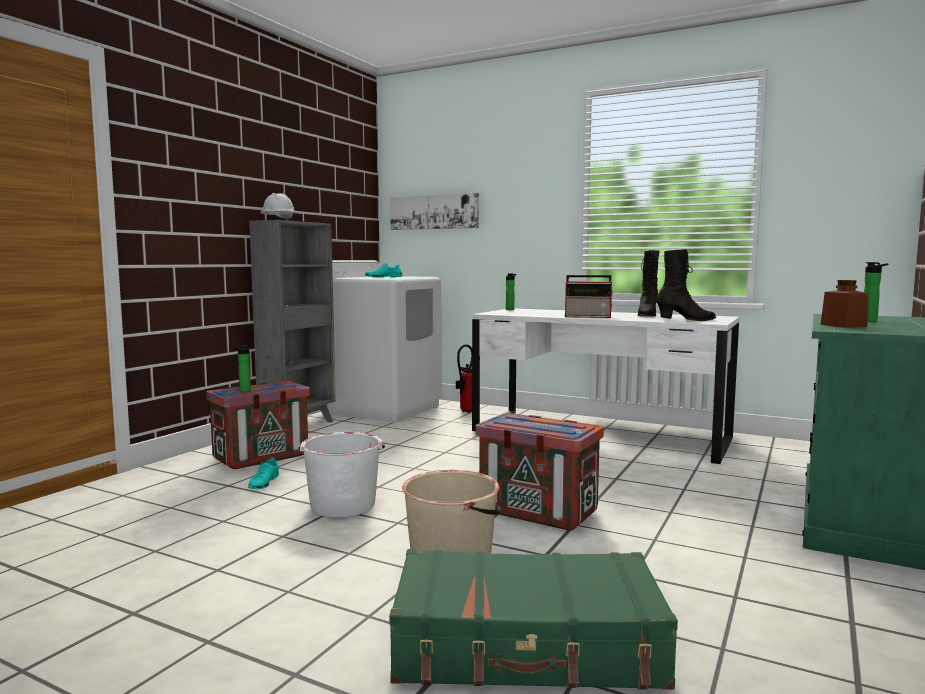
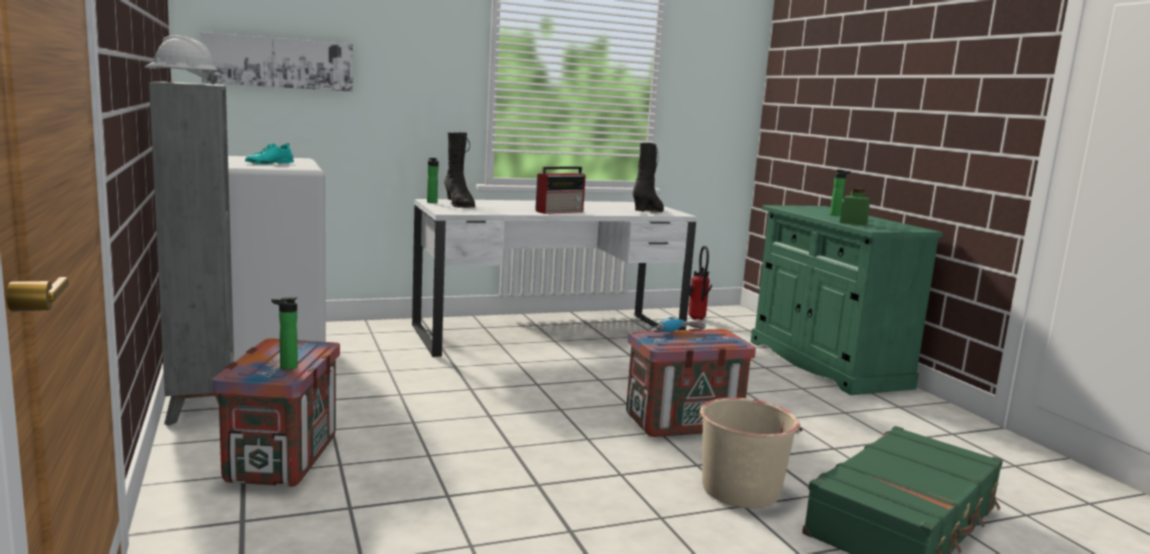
camera: 50 degrees left, 5 degrees up
(263, 482) = (383, 488): turquoise shoe -> none
(343, 505) = (535, 478): white bucket -> none
(465, 411) = (365, 334): fire extinguisher -> fire extinguisher (696, 319)
(535, 419) = (677, 333): none -> power drill
(647, 315) = (589, 205): black boot -> black boot (459, 205)
(843, 325) = (853, 223): brown jar -> green jar

